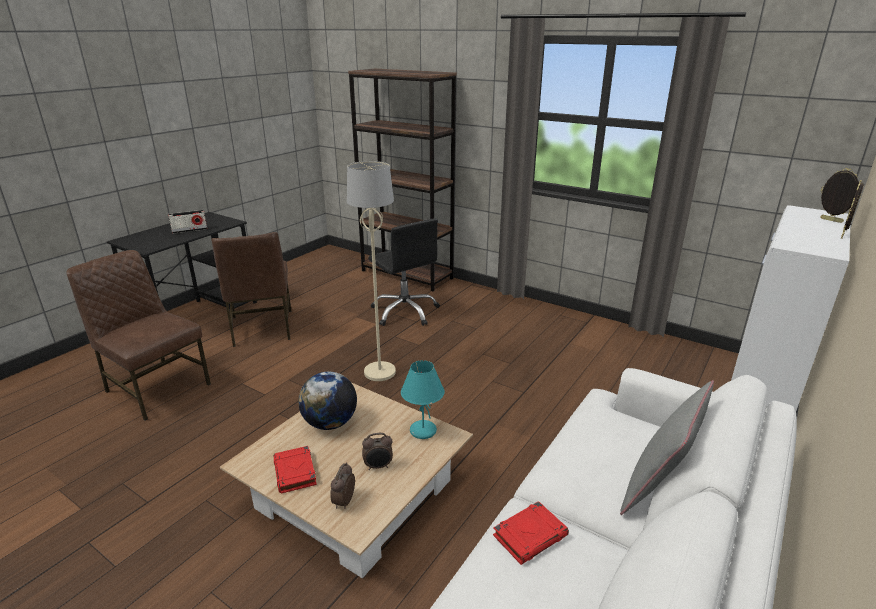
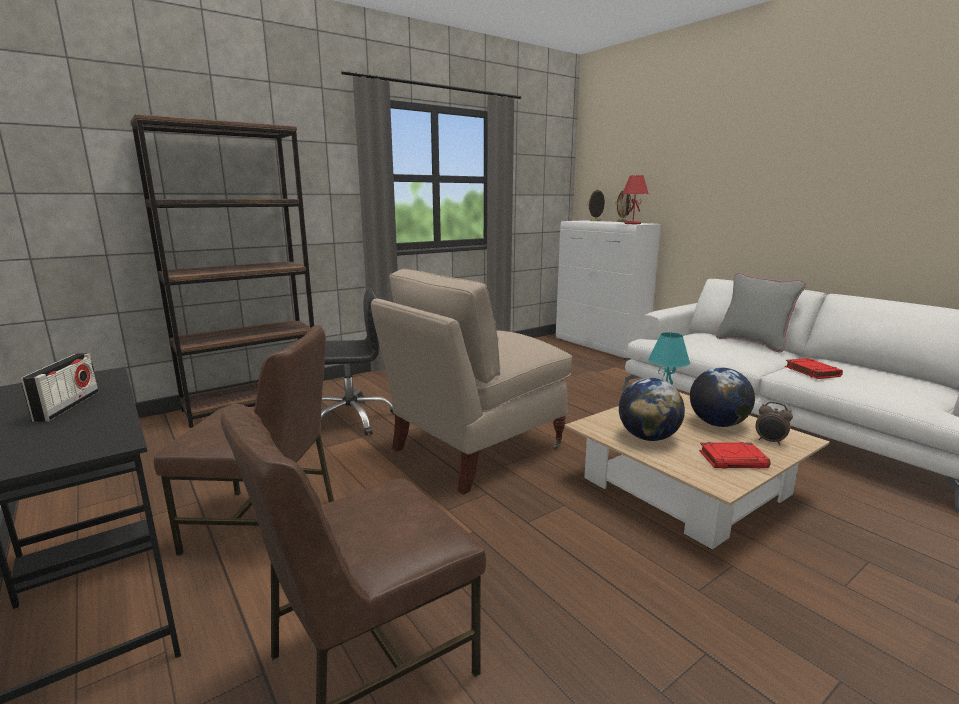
camera: 70 degrees left, 10 degrees down
(378, 466) = (717, 424): alarm clock -> globe
(379, 372) = (475, 449): beige floor lamp -> beige chair
(791, 243) = (632, 224): none -> red table lamp

